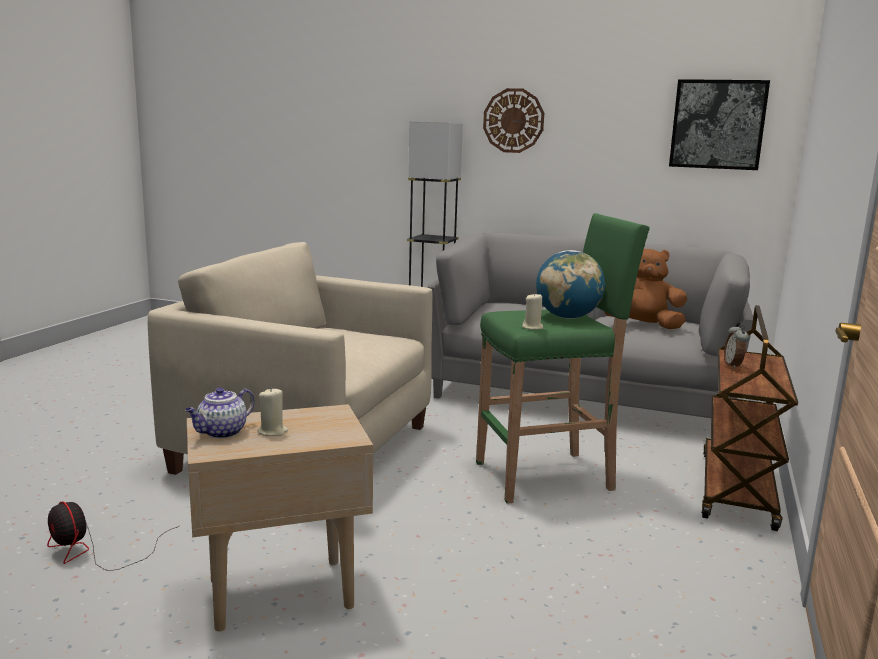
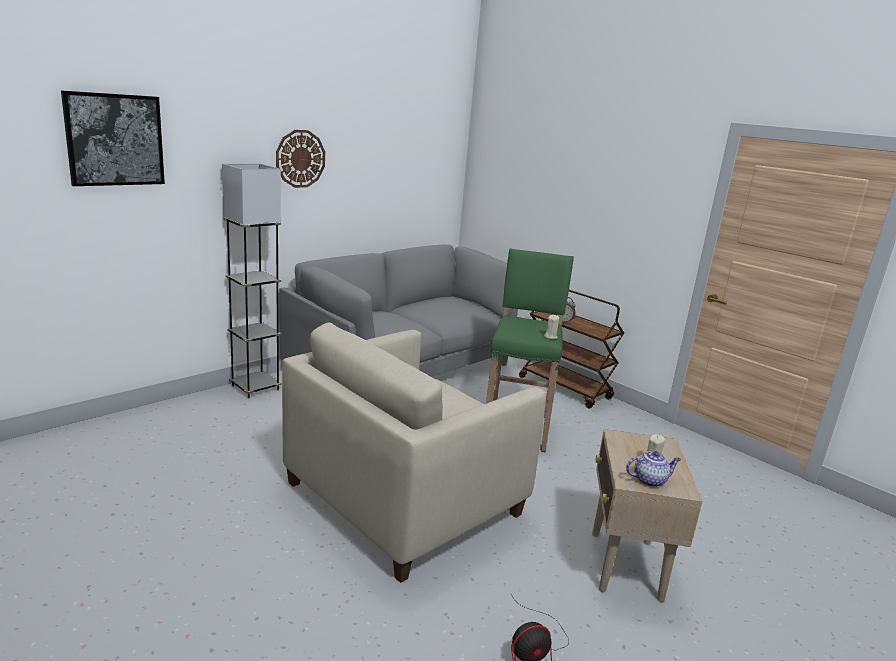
camera: 65 degrees left, 5 degrees up
(221, 433) = (650, 480): teapot -> teapot turned 75 degrees counterclockwise
(567, 317) = (529, 322): globe -> none
(643, 326) = (449, 309): brown plush toy -> none
(717, 124) = (428, 157): picture -> picture (115, 139)

